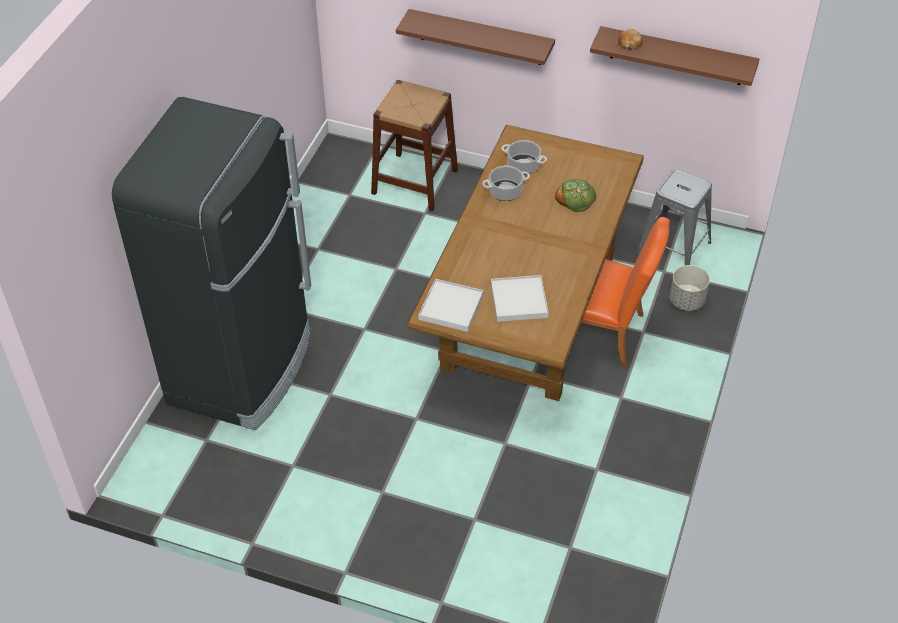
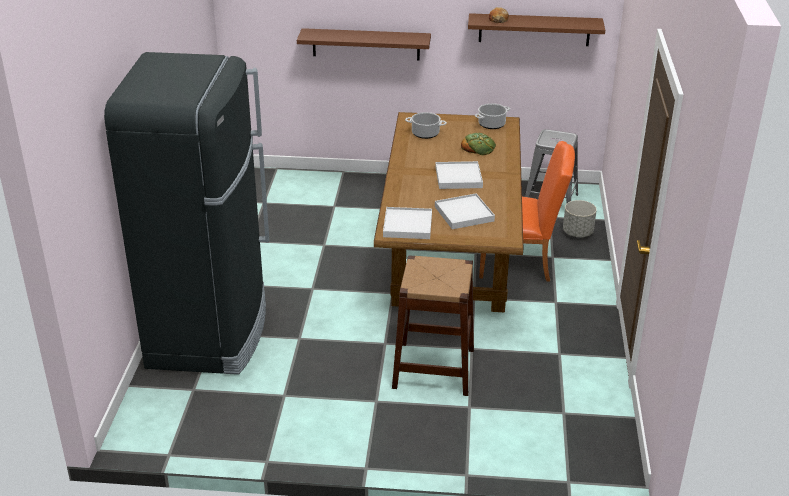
camera: 15 degrees left, 15 degrees down
(414, 181) = (317, 187): brown stool -> brown stool (433, 368)
(506, 191) = (418, 150): cooking pot -> cooking pot (492, 124)
(534, 243) = (458, 177): none -> white tray

